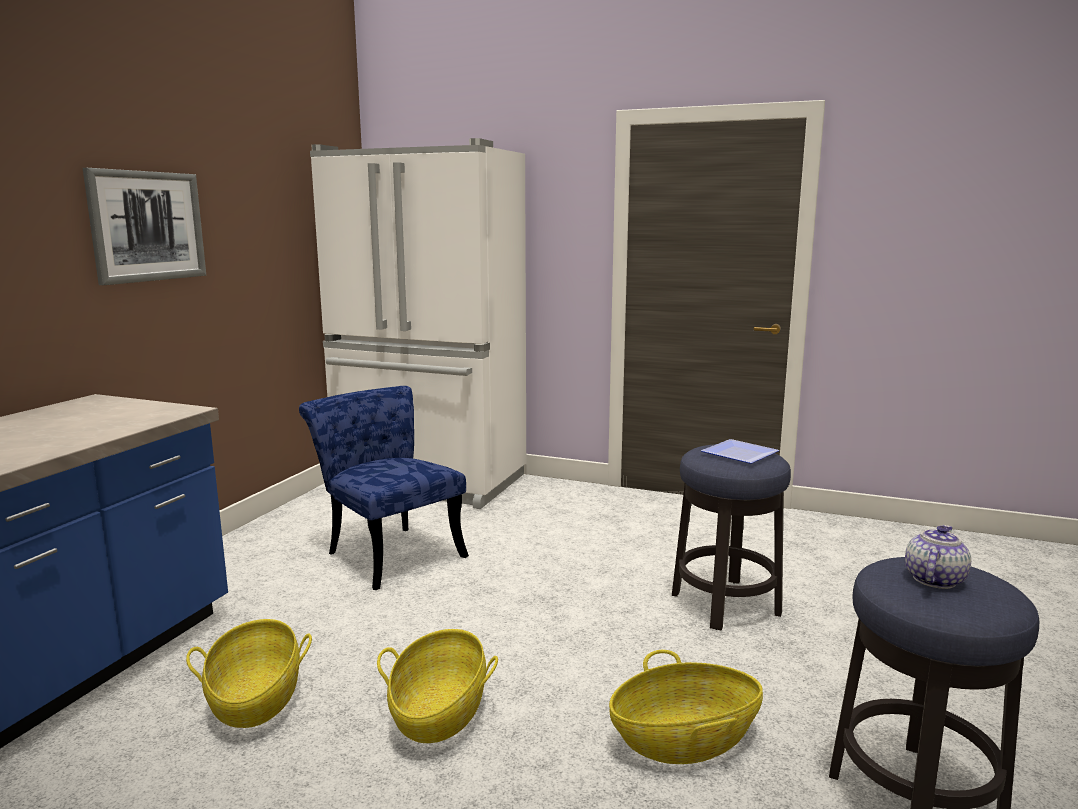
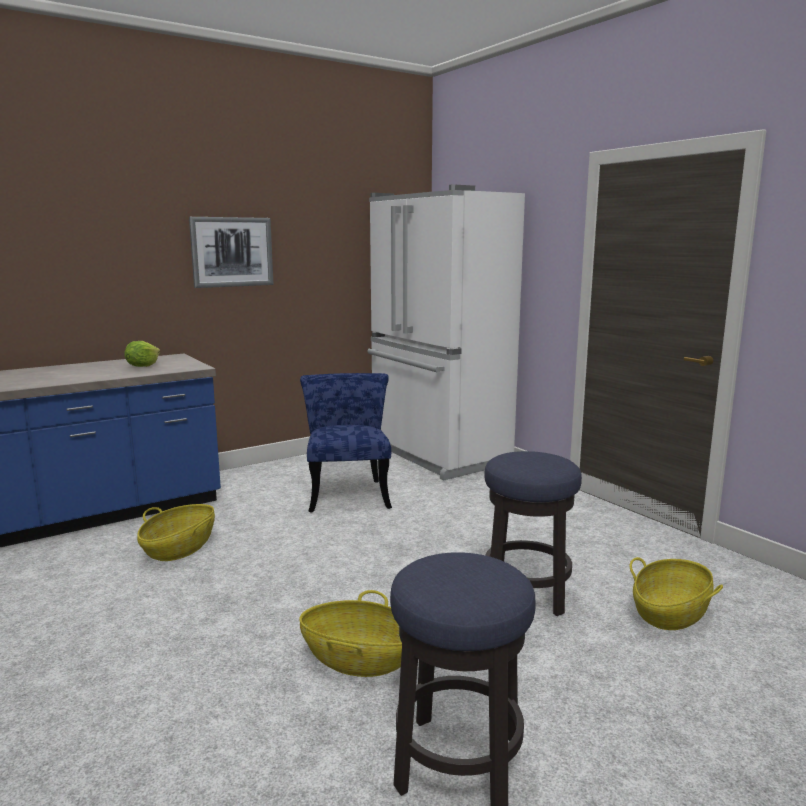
camera: 35 degrees right, 0 degrees up
(79, 422) = (142, 366): none -> lettuce
(439, 712) = (250, 588): basket -> basket (670, 613)
(737, 454) = (534, 461): plate -> none
(933, 579) = (461, 572): teapot -> none

